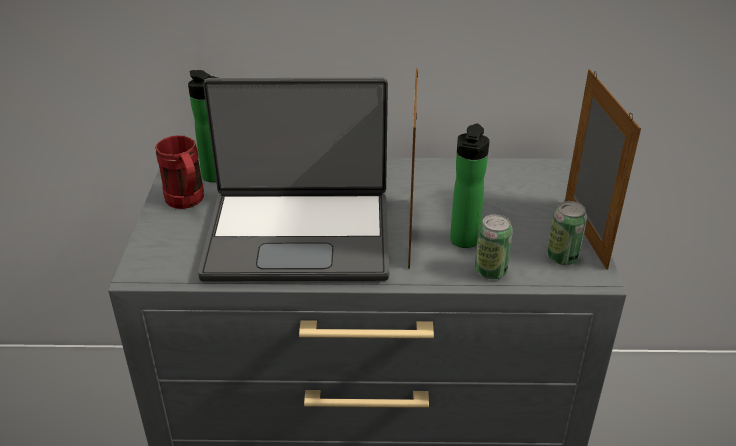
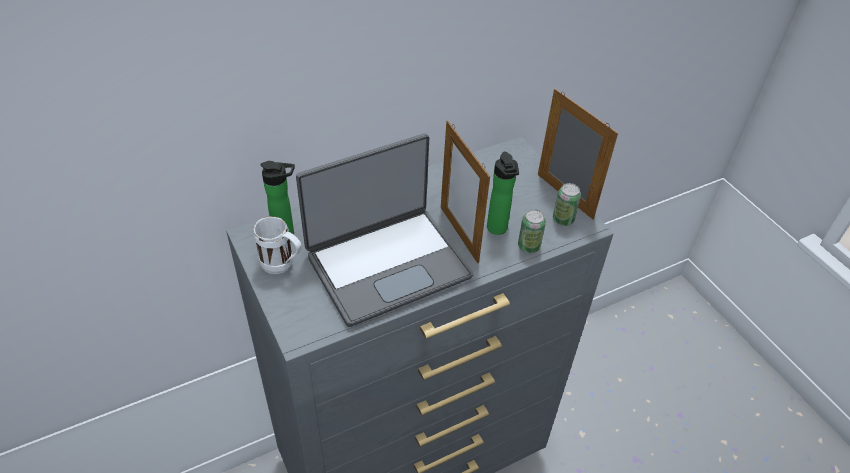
camera: 30 degrees left, 10 degrees up
(187, 203) = (283, 266): red mug -> white mug

